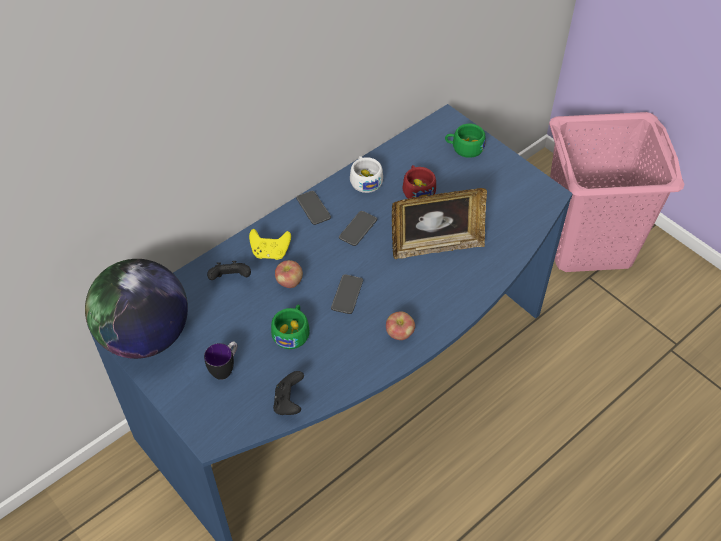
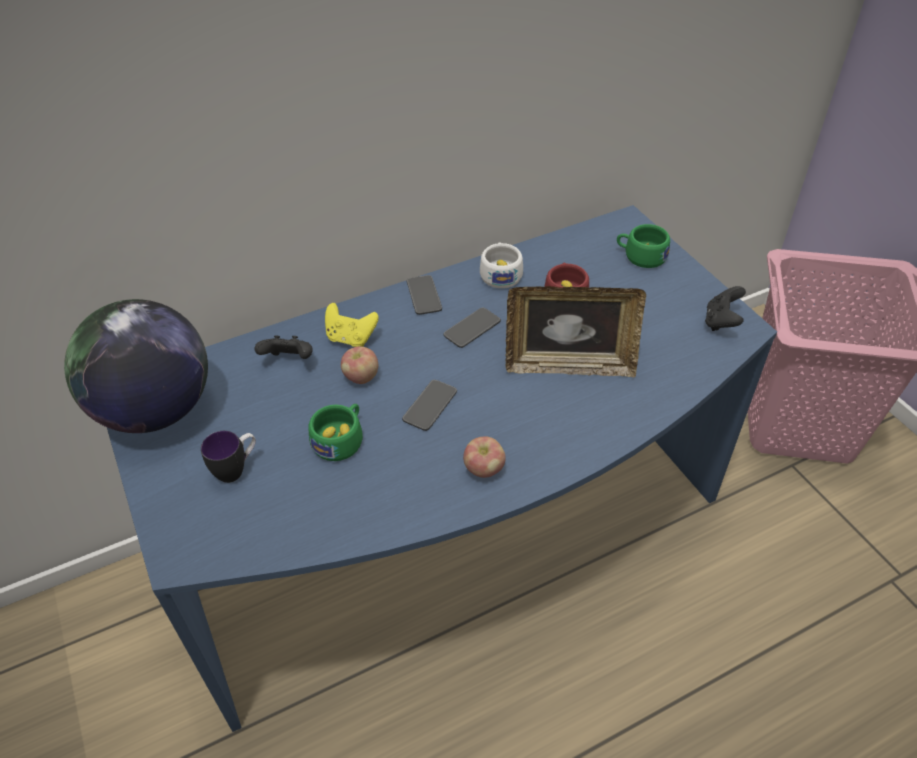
camera: 15 degrees right, 5 degrees down
(289, 402) = (301, 531): black game controller -> black game controller (721, 322)

